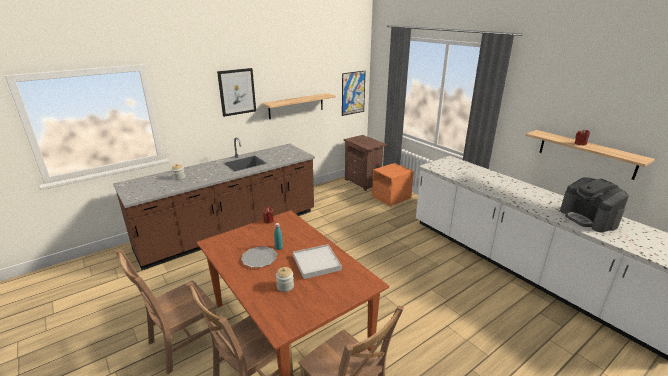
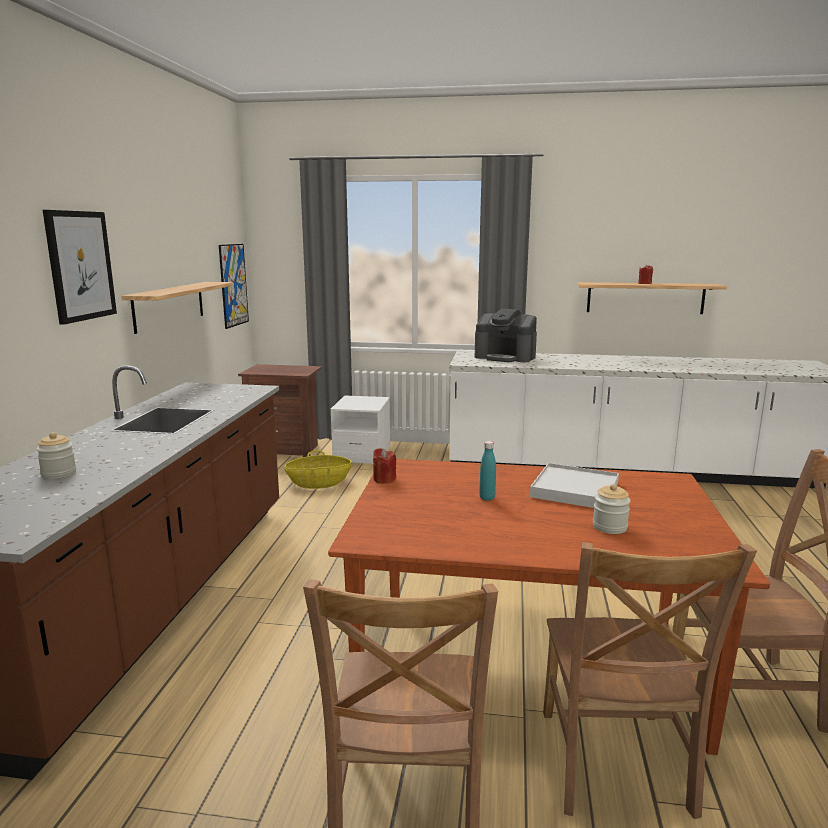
camera: 45 degrees left, 10 degrees down
(259, 258) = (493, 519): plate -> none
(349, 205) = (319, 483): none -> basket
(391, 197) = (362, 455): orange nightstand -> white nightstand
(588, 218) = (697, 364): coffee machine -> coffee machine (505, 357)

